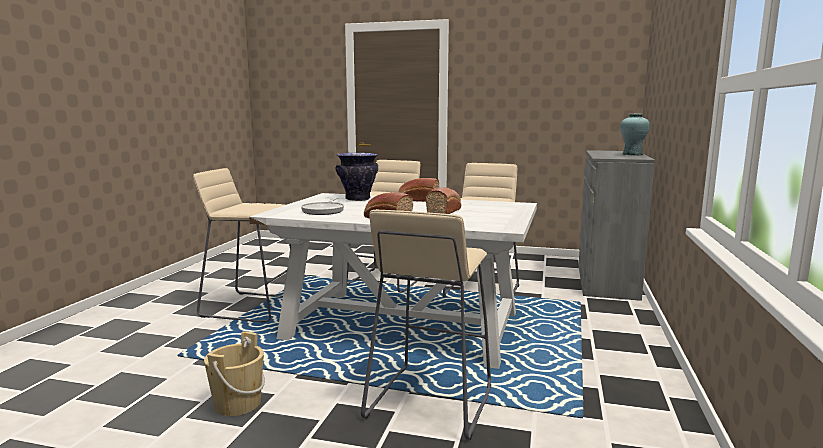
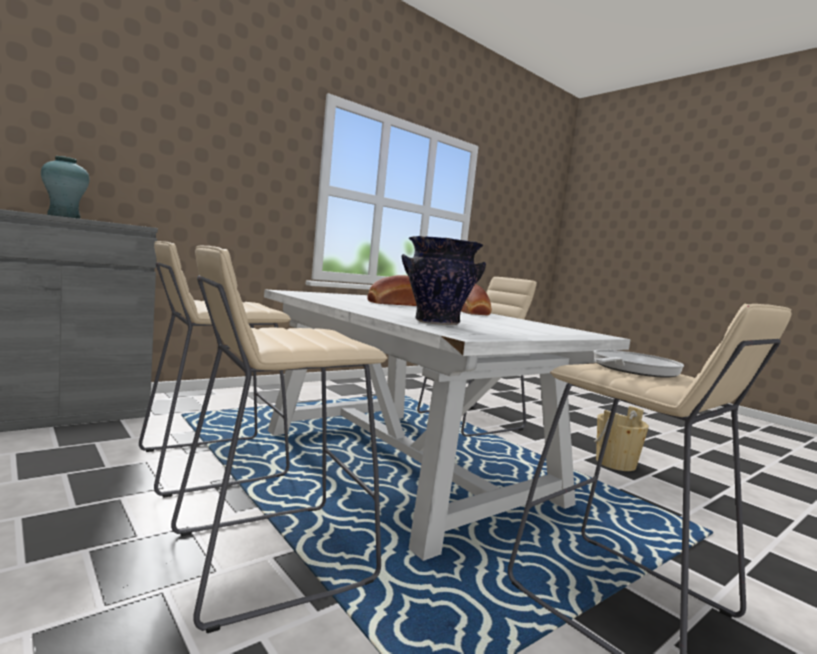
camera: 145 degrees left, 5 degrees down
(324, 211) = (522, 325): frying pan -> frying pan (632, 369)
(417, 200) = (361, 308): bread -> none

